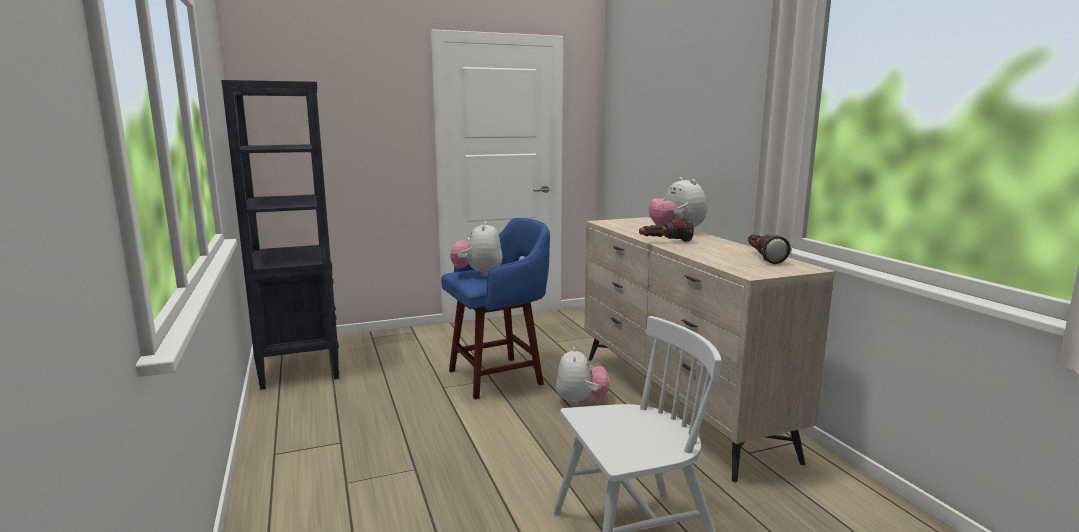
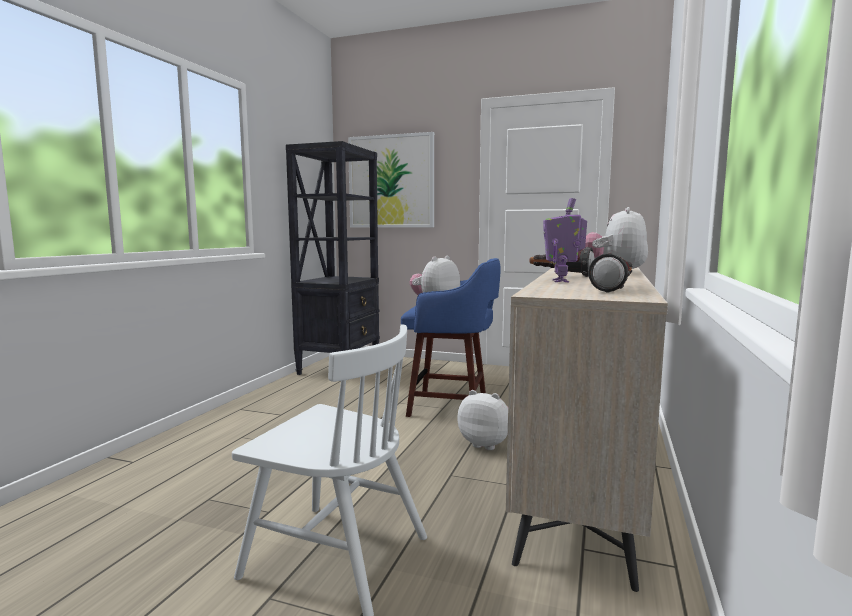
camera: 40 degrees right, 5 degrees down
(321, 121) = (391, 181): none -> picture
(581, 401) = (486, 444): plush toy -> plush toy turned 105 degrees counterclockwise
(698, 252) = (562, 281): none -> toy robot

